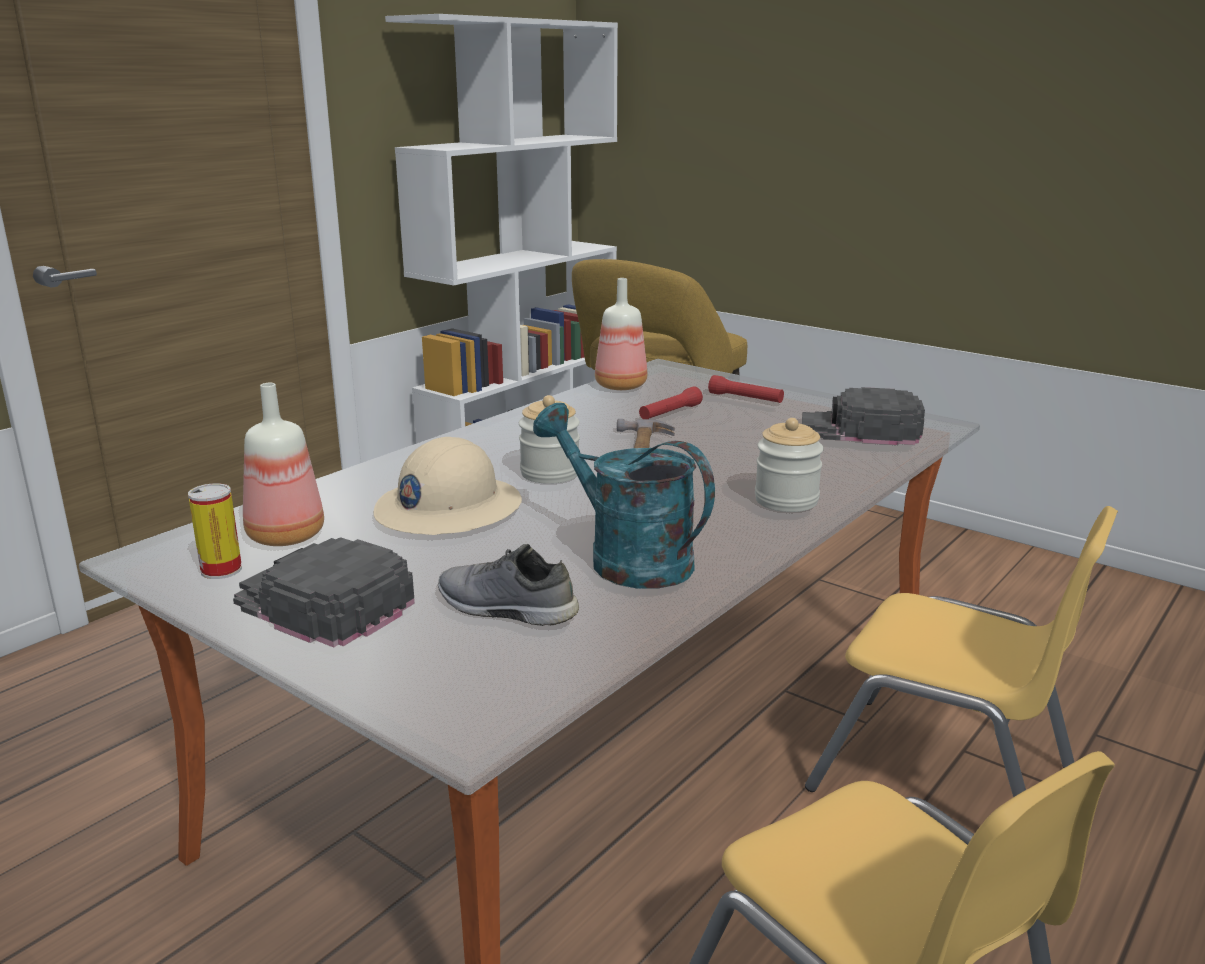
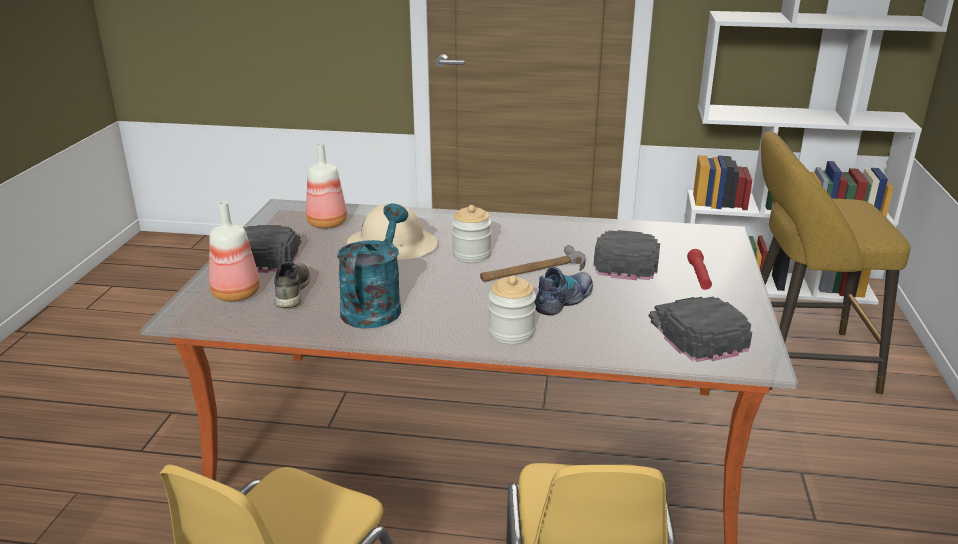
camera: 60 degrees right, 5 degrees up
(221, 570) = (283, 224): can -> none
(620, 386) = (656, 231): bottle -> bottle (234, 294)
(670, 413) = (626, 259): red flashlight -> black cap
(733, 459) = (564, 300): none -> shoe

